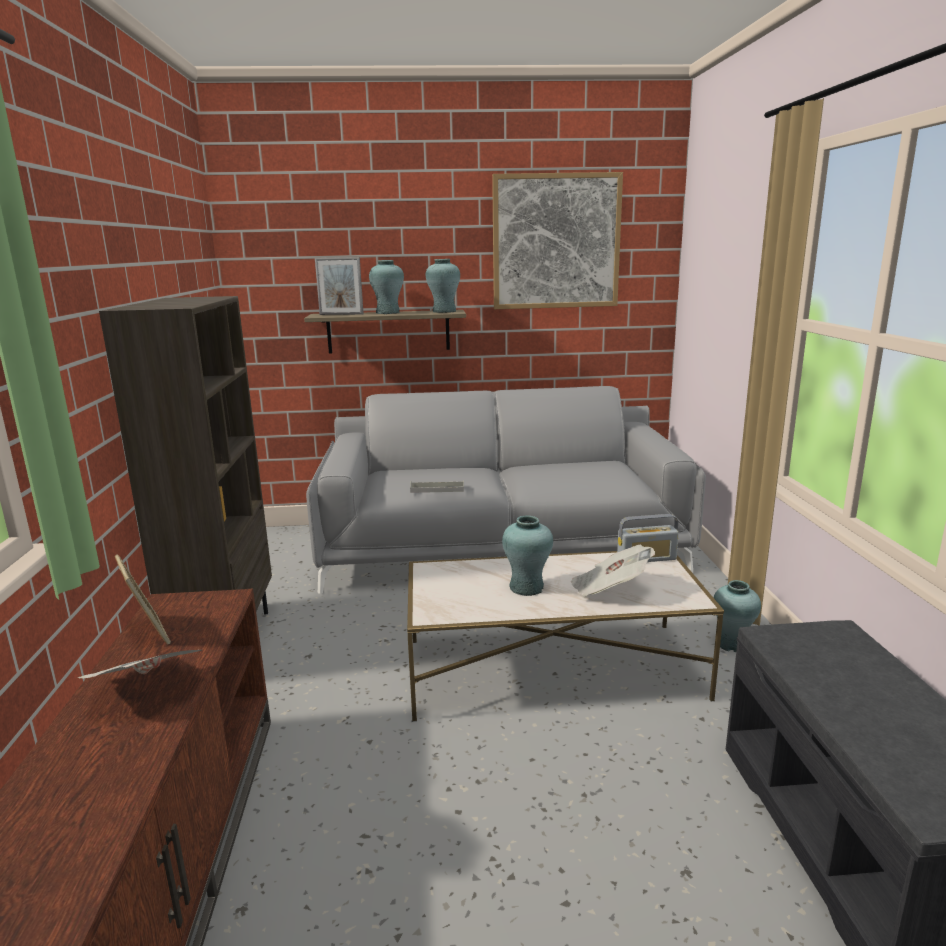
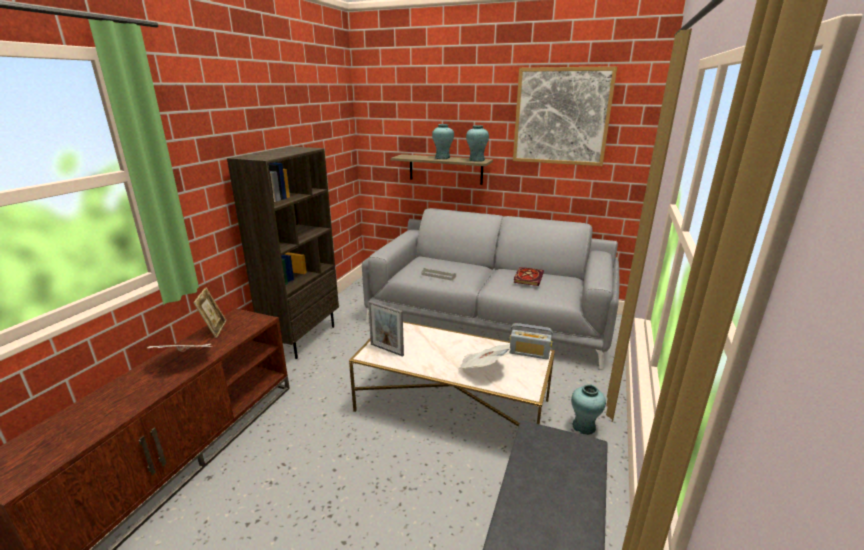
camera: 25 degrees right, 5 degrees up
(341, 314) = (415, 156): picture frame -> picture frame (386, 349)
(526, 587) = (435, 352): turquoise vase -> none
(563, 469) = (528, 277): none -> book

